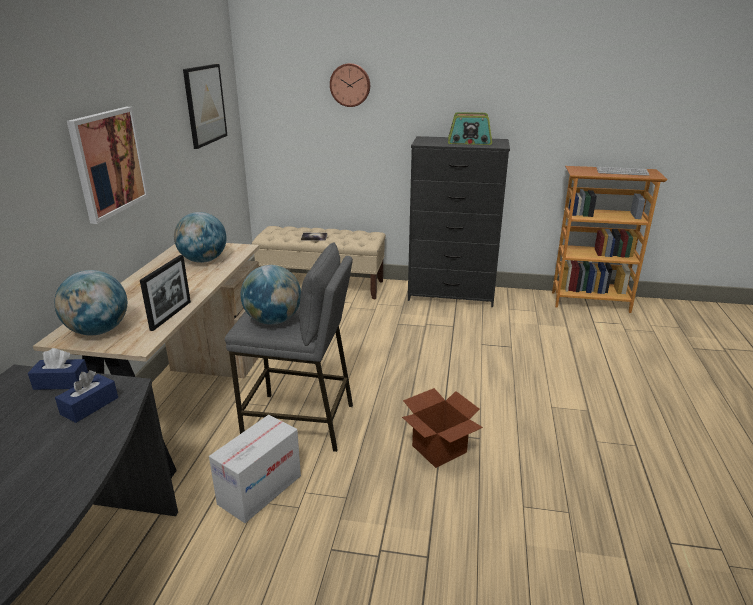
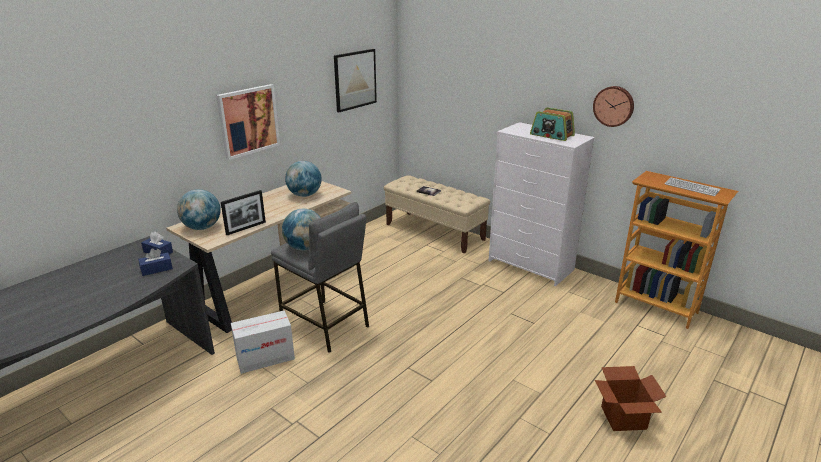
camera: 30 degrees right, 0 degrees up
(350, 85) = (474, 72): wall clock -> wall clock (614, 106)
(439, 449) = (395, 376): cardboard box -> cardboard box (623, 418)
(452, 294) = (531, 265): black dresser -> white dresser

